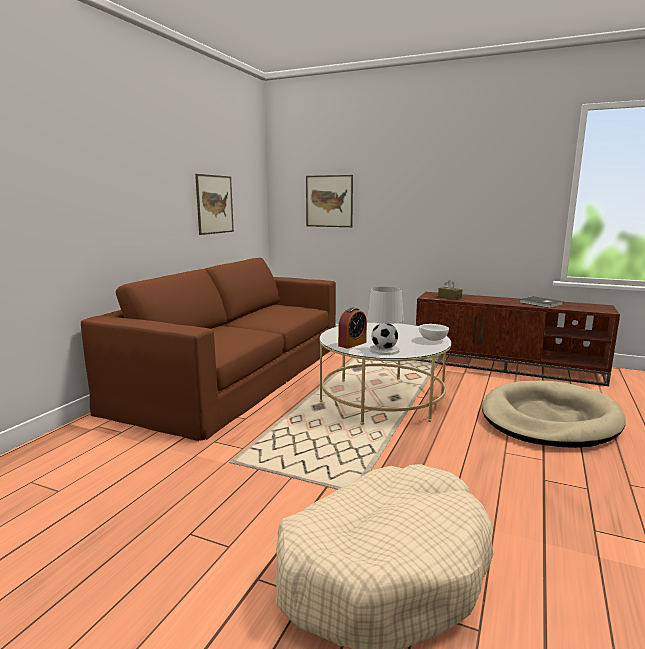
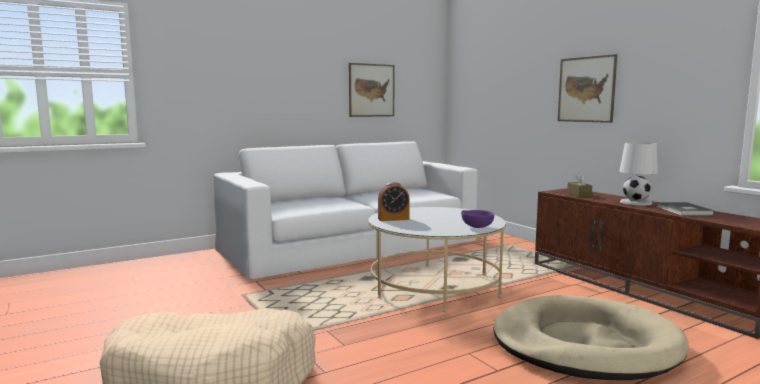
camera: 35 degrees right, 5 degrees down
(236, 374) = (351, 244): brown sofa -> white sofa
(329, 201) = (495, 87): picture -> picture (586, 89)
(384, 350) = (407, 227): white table lamp -> white table lamp (636, 202)
(432, 340) = (476, 227): white bowl -> purple bowl

